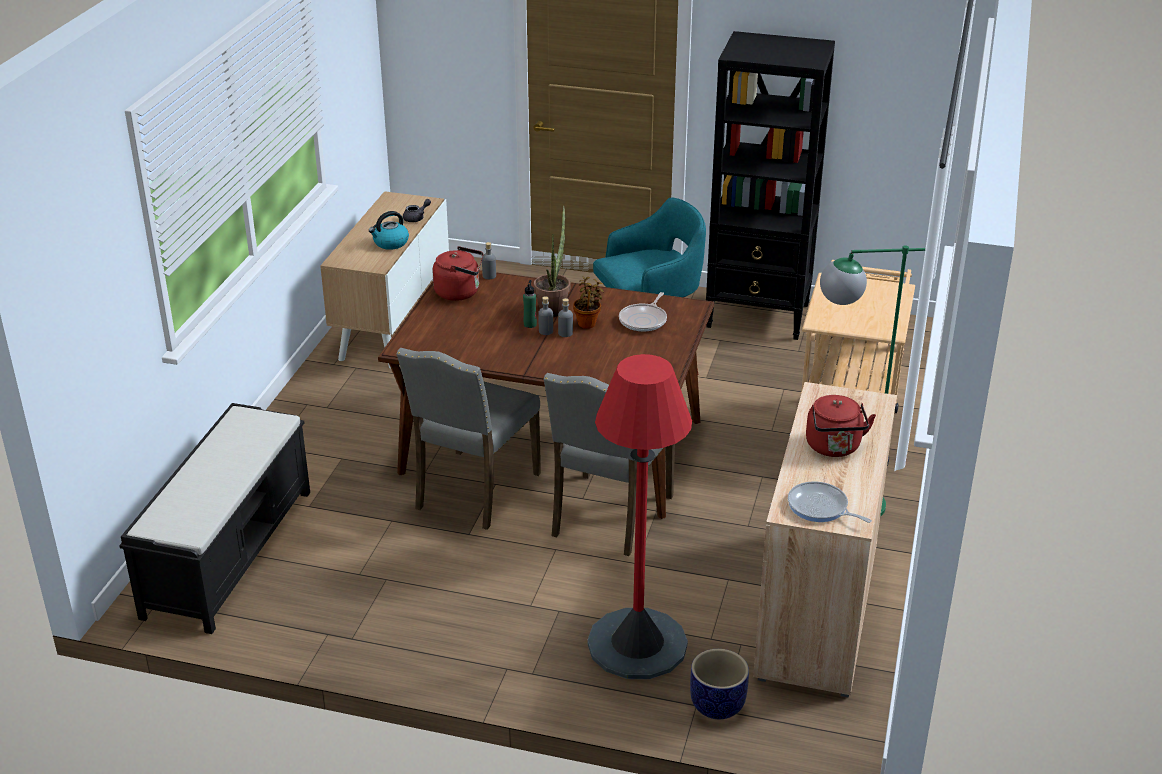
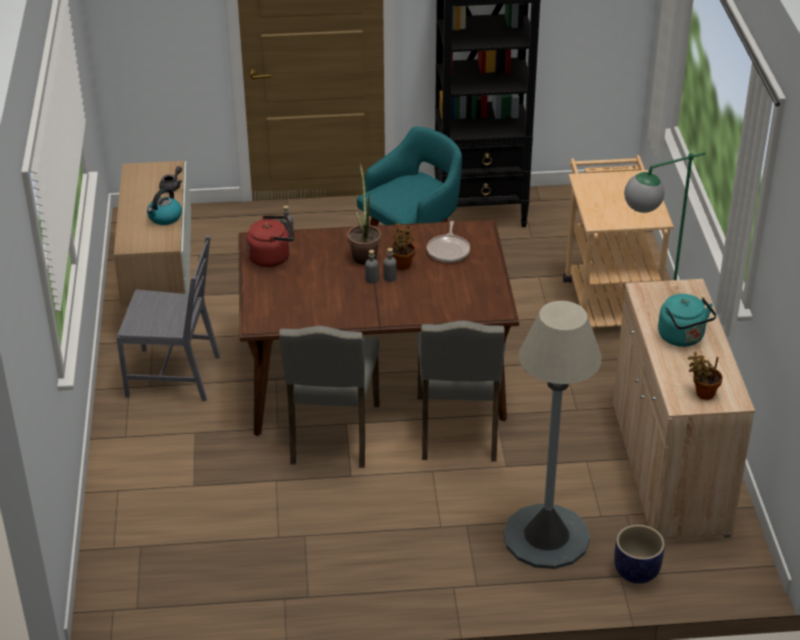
camera: 20 degrees left, 5 degrees up
(229, 551) = (148, 546): black bench -> none
(356, 403) = (174, 375): none -> grey chair
(530, 324) = (354, 276): green bottle -> none
(637, 644) = (546, 537): red floor lamp -> grey floor lamp
(820, 508) = (702, 393): frying pan -> potted plant
(834, 448) = (683, 338): red kettle -> turquoise kettle

